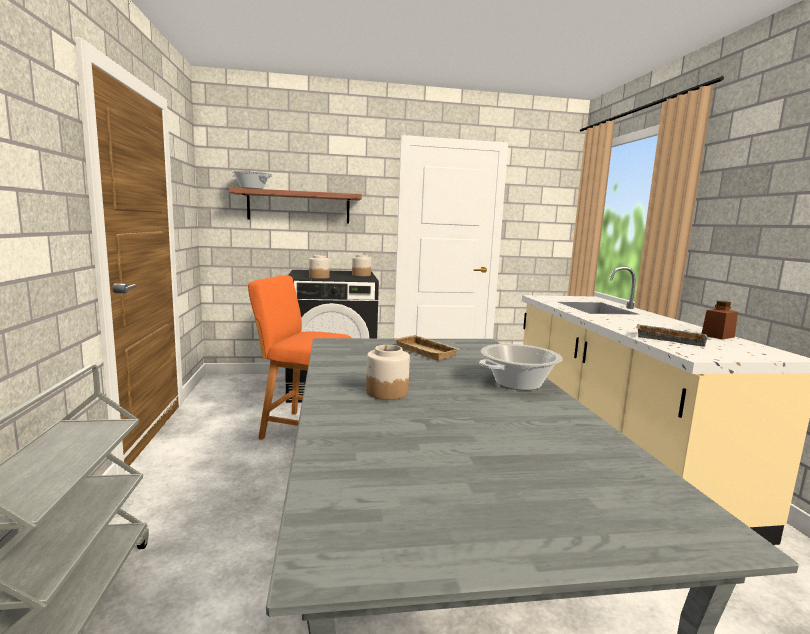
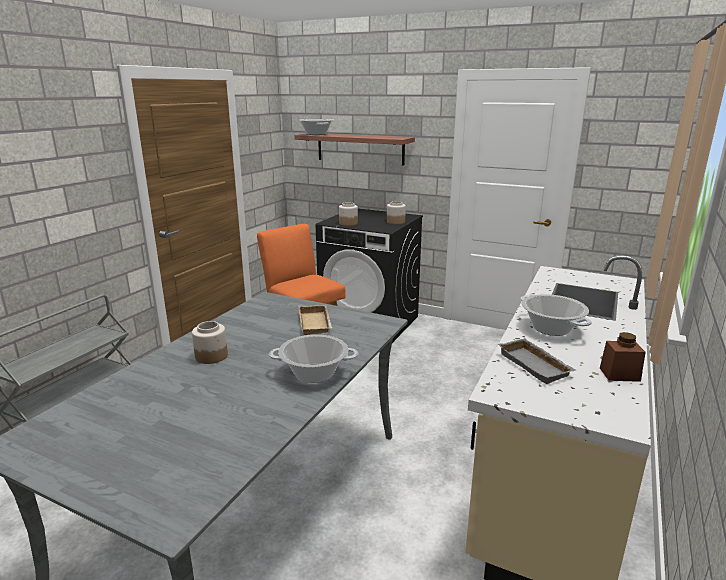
camera: 35 degrees right, 10 degrees up
(622, 322) = (551, 328): none -> cooking pot

